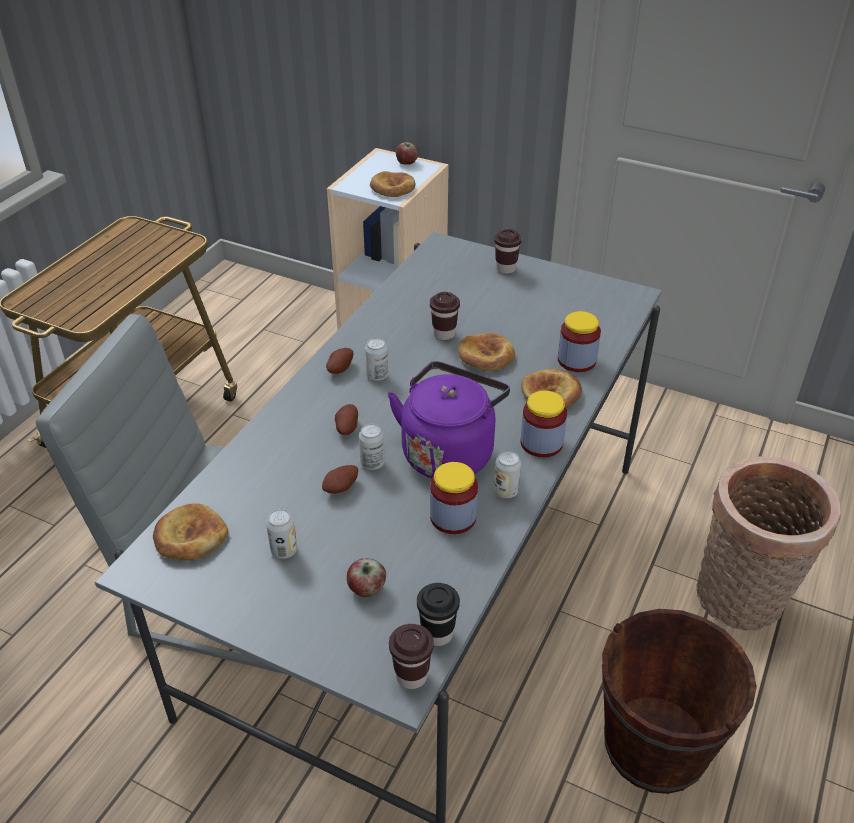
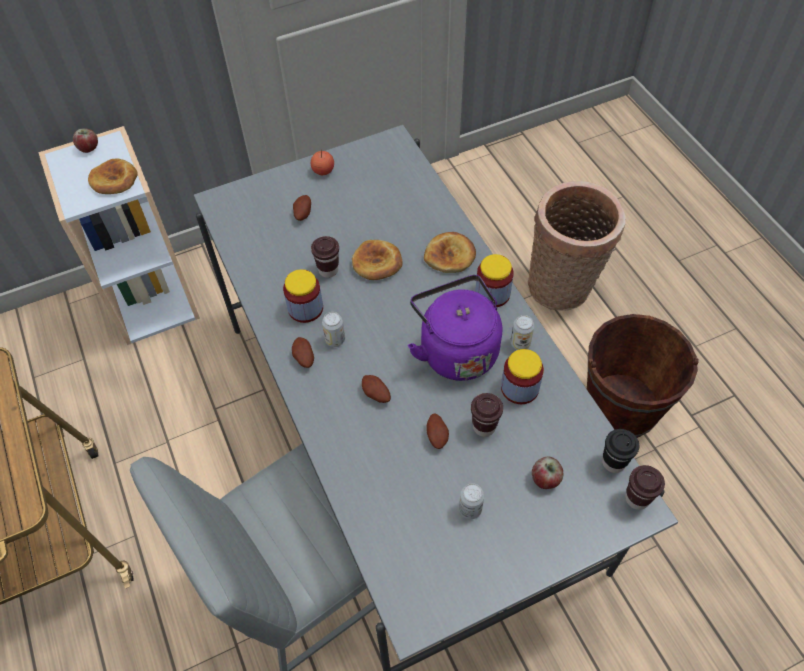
camera: 50 degrees left, 15 degrees up
(190, 536) = (405, 565): bread -> none
(372, 463) = (428, 401): can -> none
(485, 290) = (302, 213): none -> potato
(506, 269) = (290, 185): brown cup -> brown cup (484, 427)
(545, 276) = (323, 171): none -> apple
(576, 360) = (430, 218): jar -> jar (305, 308)

